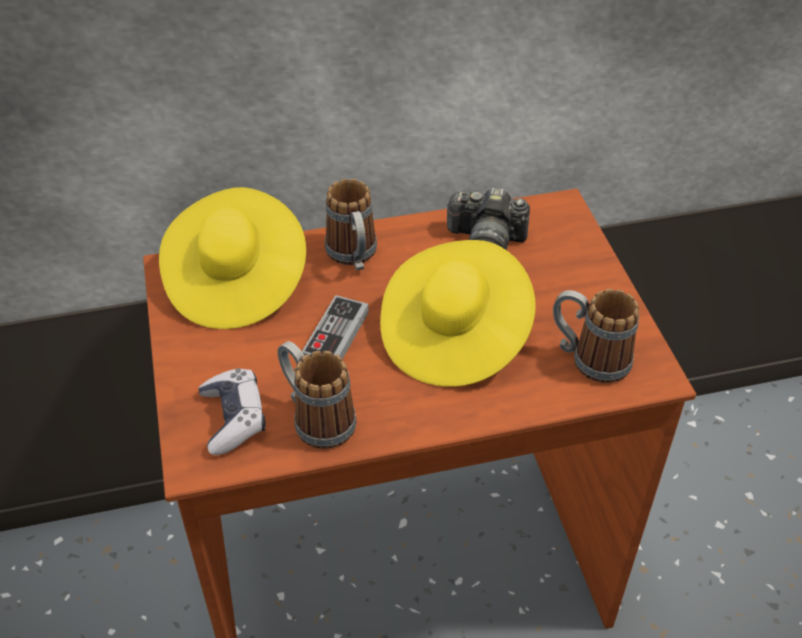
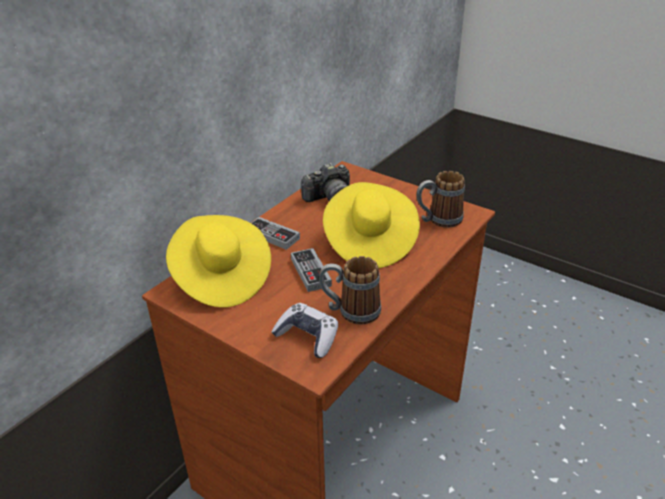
camera: 40 degrees left, 10 degrees down
(354, 257) = (272, 236): mug -> game controller

